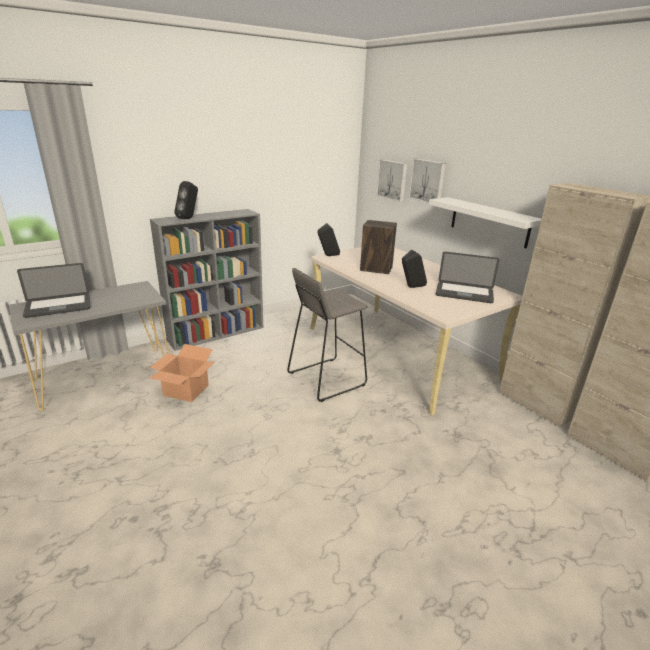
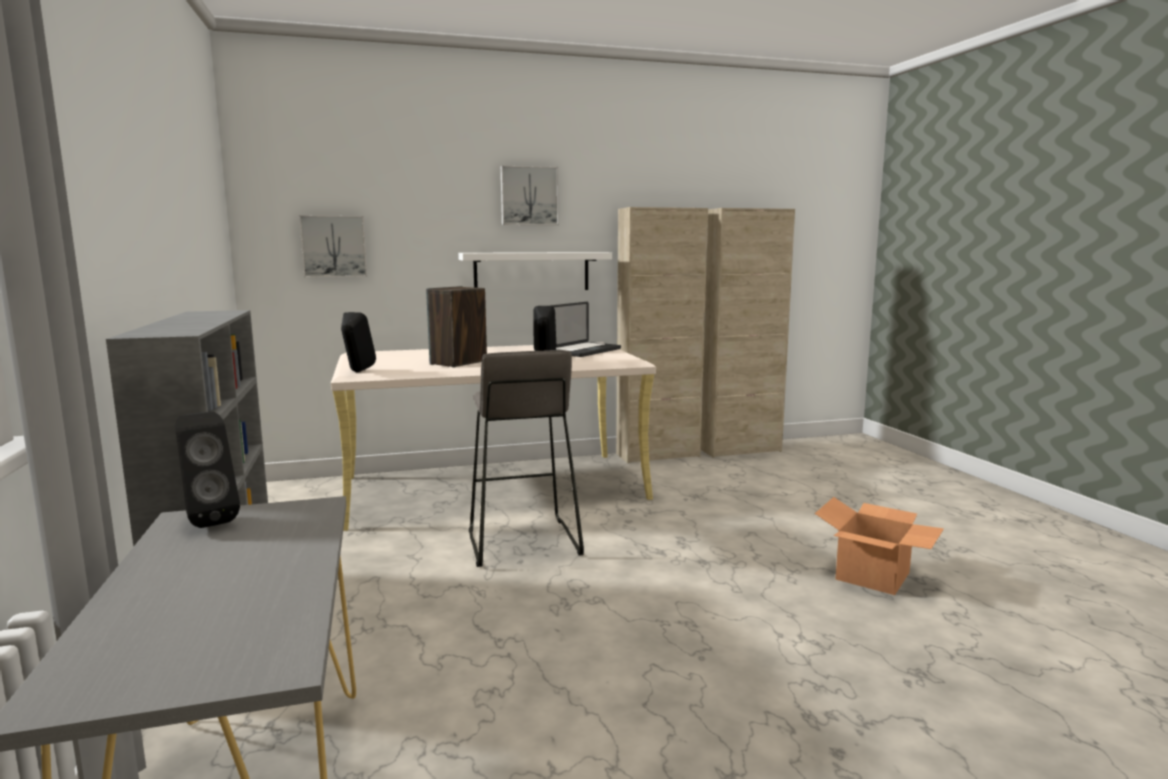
camera: 70 degrees left, 15 degrees down
(58, 307) = (190, 620): laptop -> none
(186, 390) = (447, 678): cardboard box -> cardboard box (872, 575)
(189, 218) = (185, 325): black speaker -> black speaker (209, 520)
(428, 181) = (414, 236): picture -> picture (529, 196)

